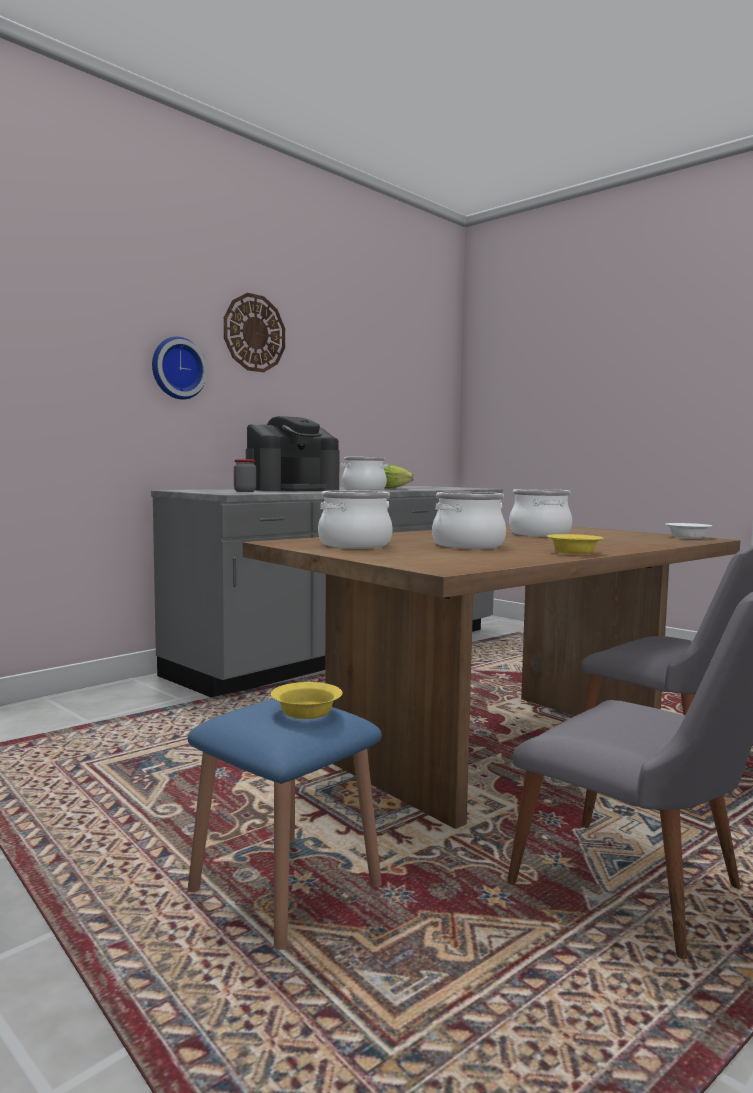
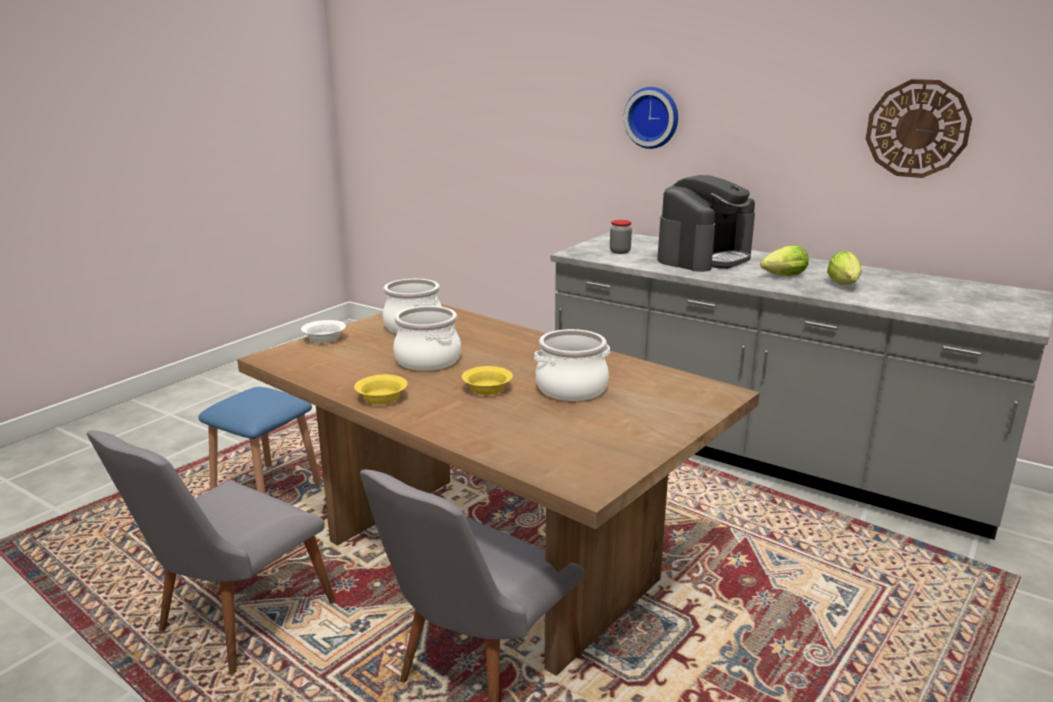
camera: 80 degrees right, 15 degrees up
(254, 333) = (748, 70): wall clock -> wall clock (917, 129)
(292, 489) = (704, 258): coffee machine -> coffee machine turned 90 degrees counterclockwise
(305, 712) = (251, 403): yellow bowl -> yellow bowl (487, 388)
(364, 489) = (781, 277): cooking pot -> lettuce
(687, 537) = (601, 474): white bowl -> white bowl (325, 339)

